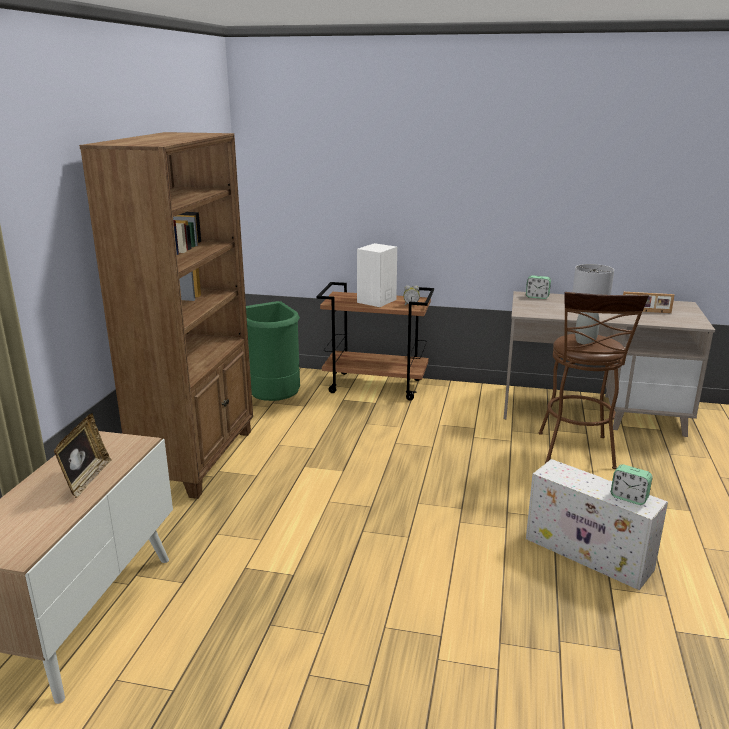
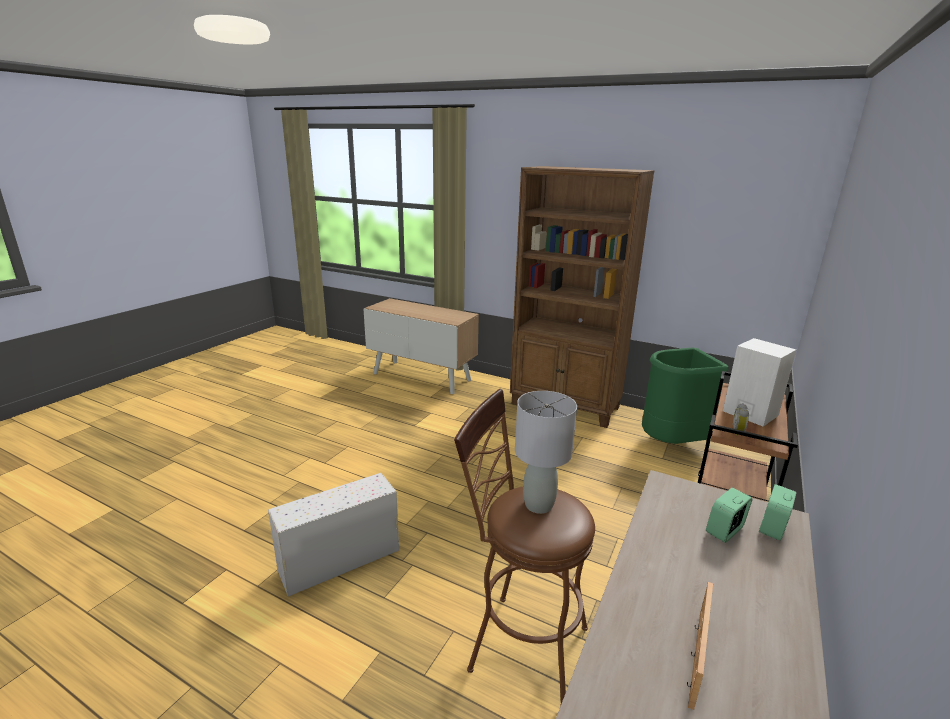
camera: 105 degrees right, 0 degrees up
(86, 479) = (424, 313): picture frame -> none
(629, 498) = (303, 510): alarm clock -> alarm clock (725, 531)

